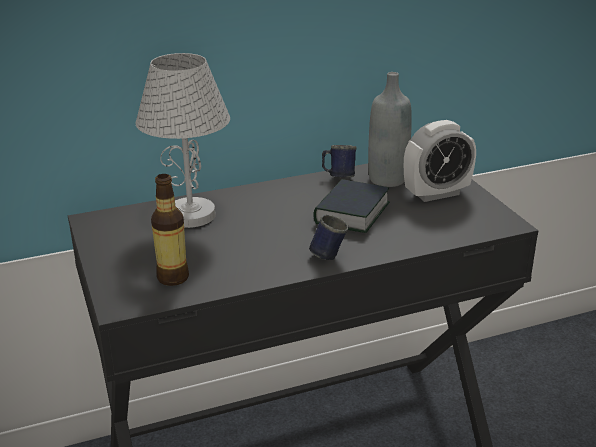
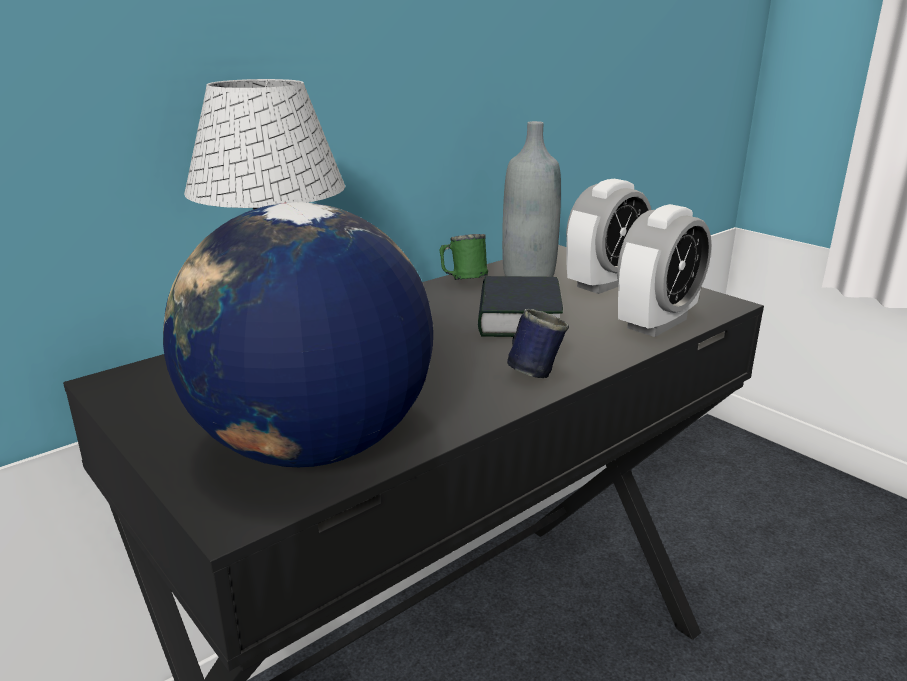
camera: 20 degrees left, 5 degrees down
(173, 278) = (310, 447): bottle -> globe
(338, 177) = (463, 281): blue mug -> green mug
(442, 233) = (656, 323): none -> alarm clock

